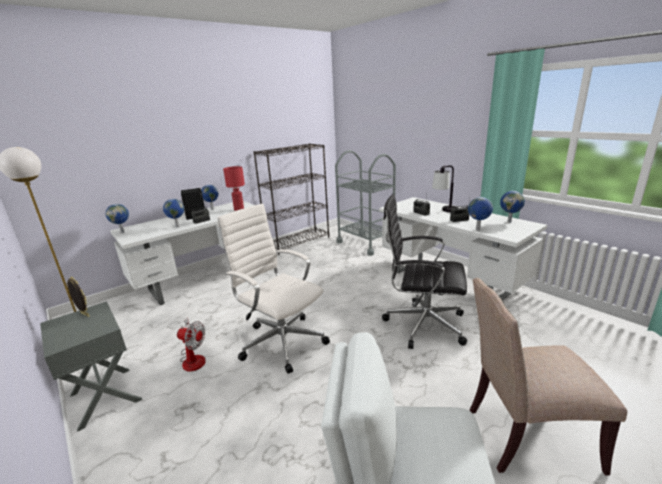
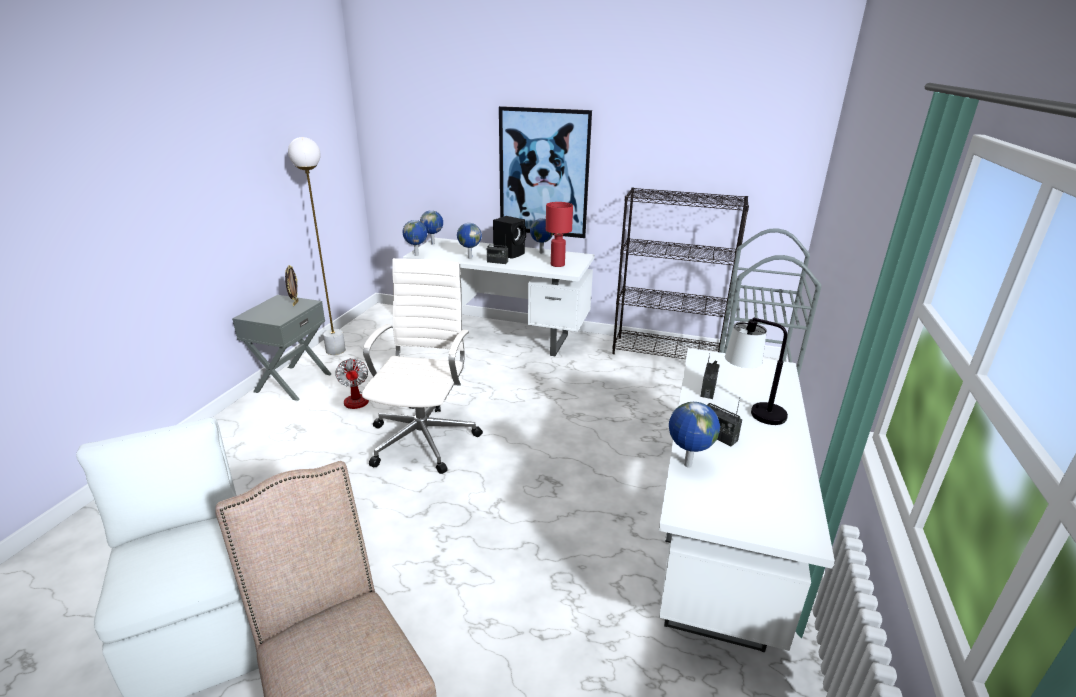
camera: 55 degrees right, 5 degrees up
(194, 154) = (543, 173): none -> picture
(422, 324) = (550, 547): black office chair -> none
(509, 222) = (783, 499): globe -> globe (417, 255)

